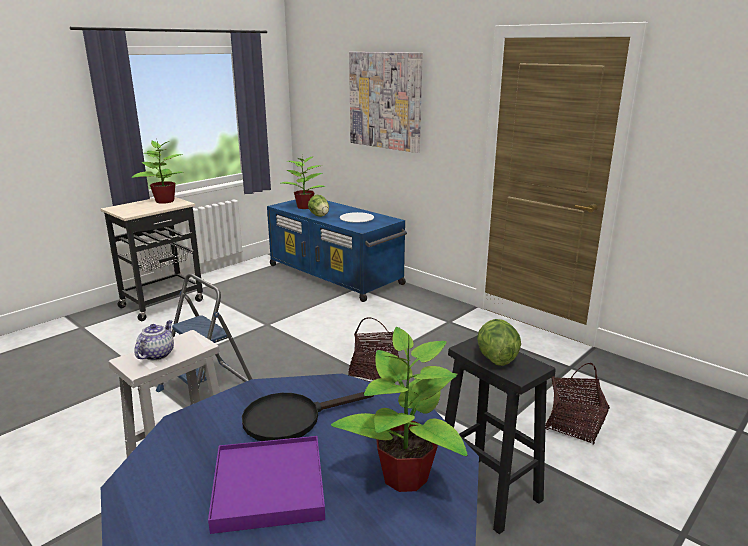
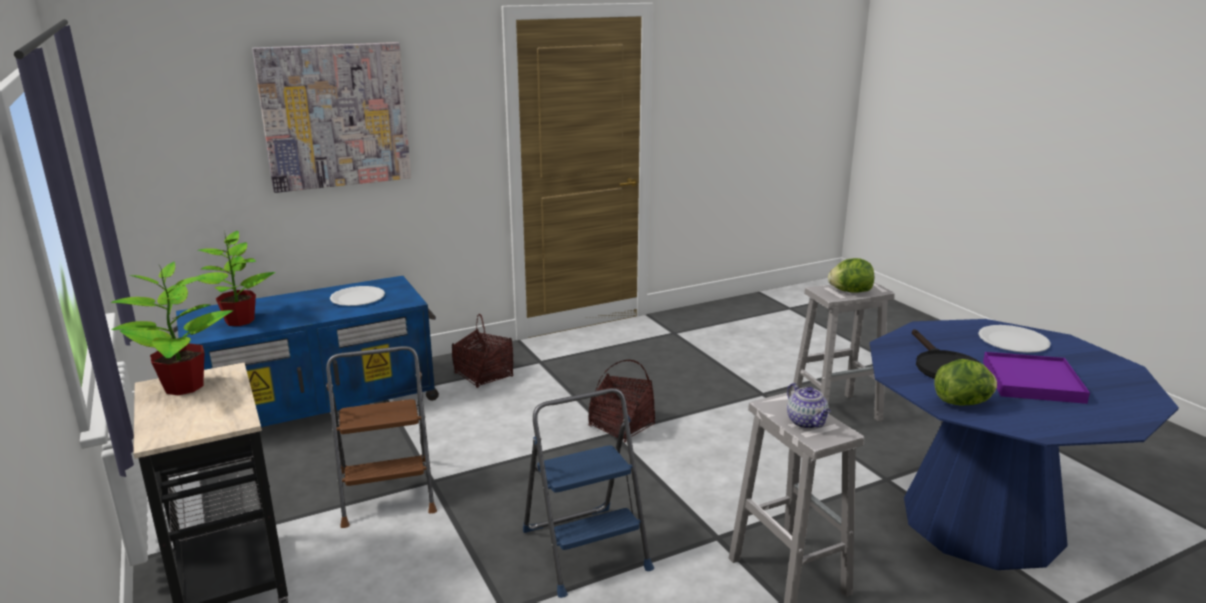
camera: 70 degrees left, 0 degrees up
(157, 354) = (807, 422): teapot -> teapot turned 150 degrees counterclockwise
(255, 315) = (387, 488): none -> brown step ladder
(319, 216) = (305, 317): lettuce -> lettuce (963, 403)
(404, 477) = (1013, 341): potted plant -> white plate
(489, 493) = (836, 412): black stool -> white stool
(573, 425) = (761, 357): basket -> basket (483, 375)

